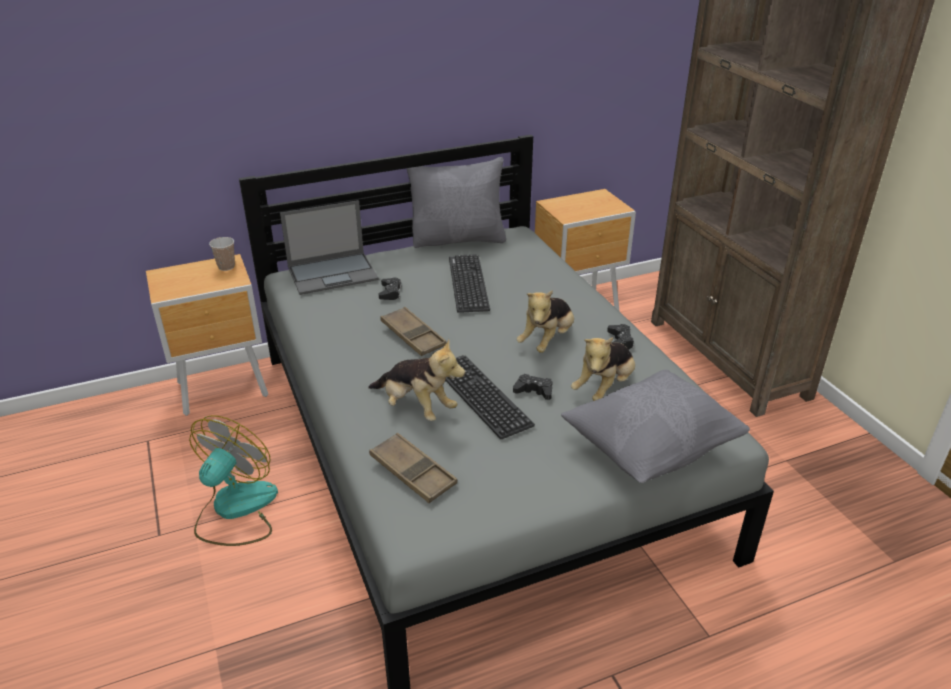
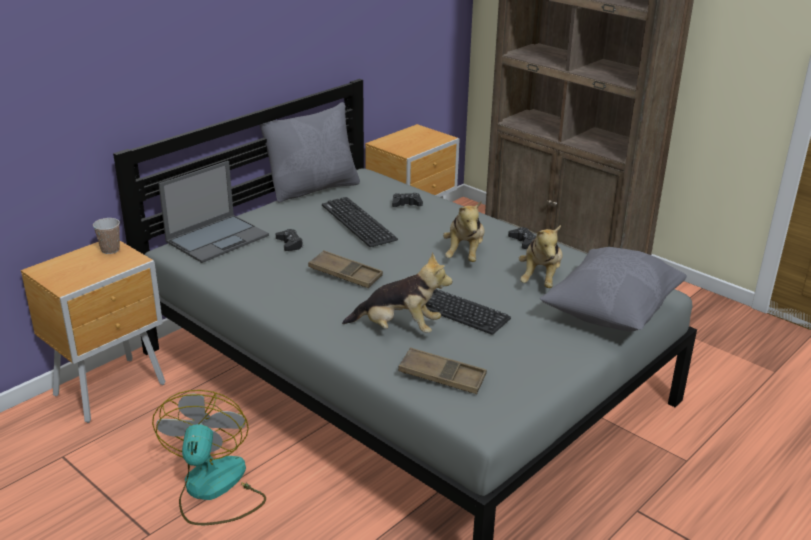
camera: 25 degrees left, 5 degrees down
(534, 391) = (487, 294): black game controller -> black game controller (406, 204)

